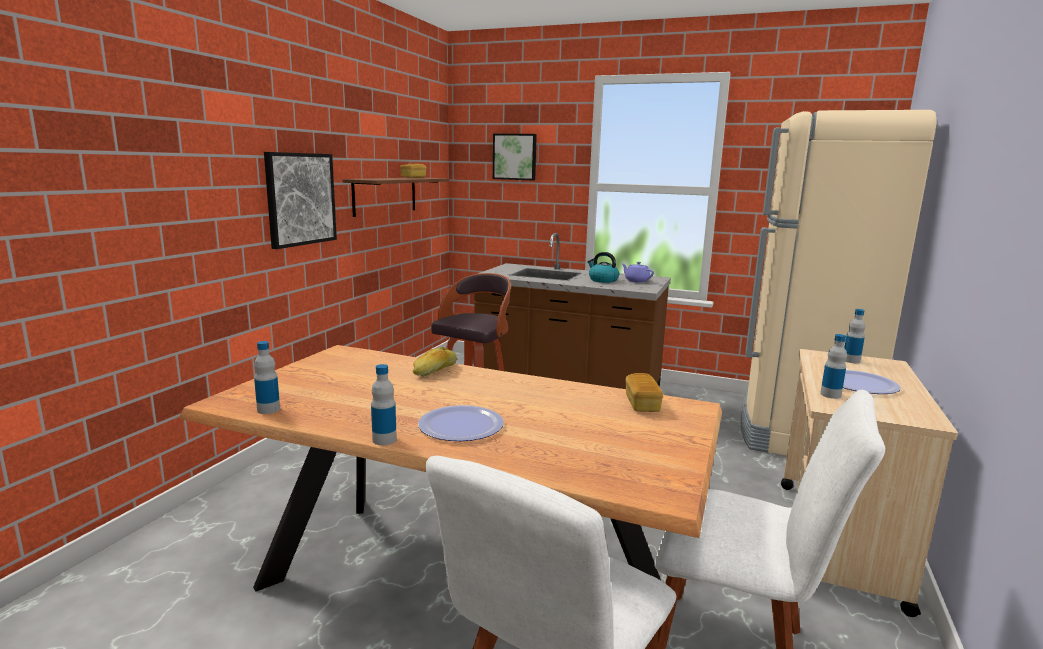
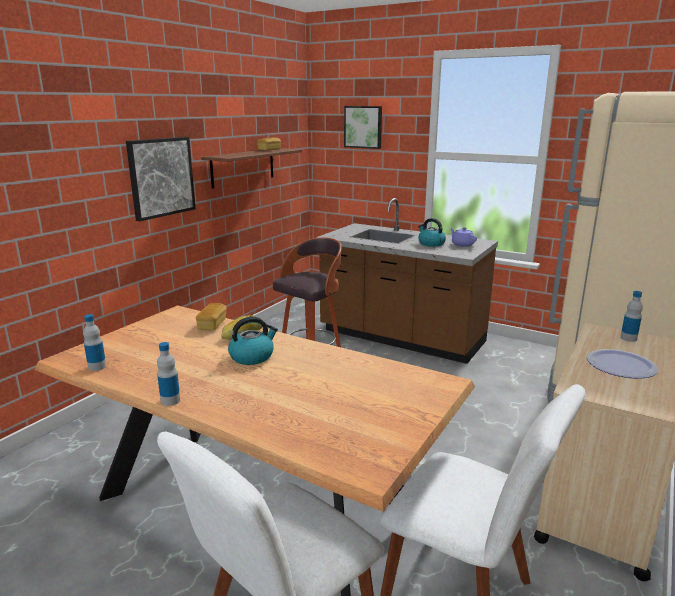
camera: 10 degrees right, 5 degrees up
(459, 391) = (252, 356): none -> kettle
(460, 425) = (236, 390): plate -> none
(642, 404) = (400, 377): bread -> bread (212, 325)
(830, 395) = (583, 376): bottle -> none

